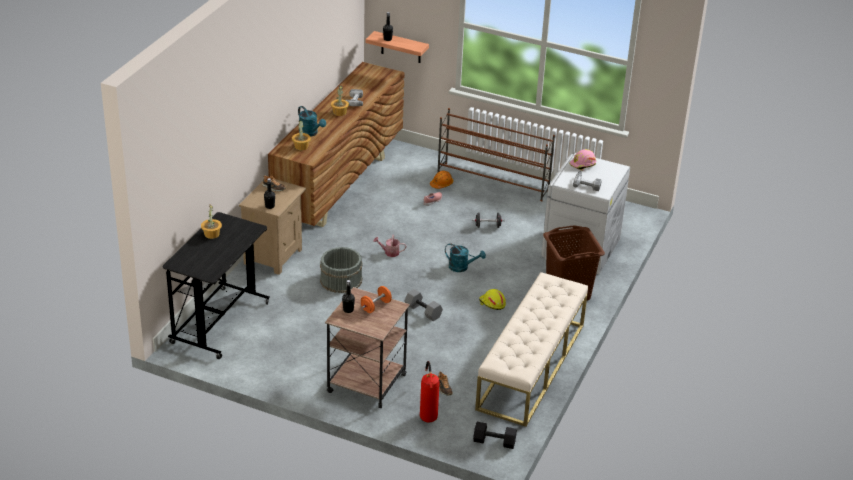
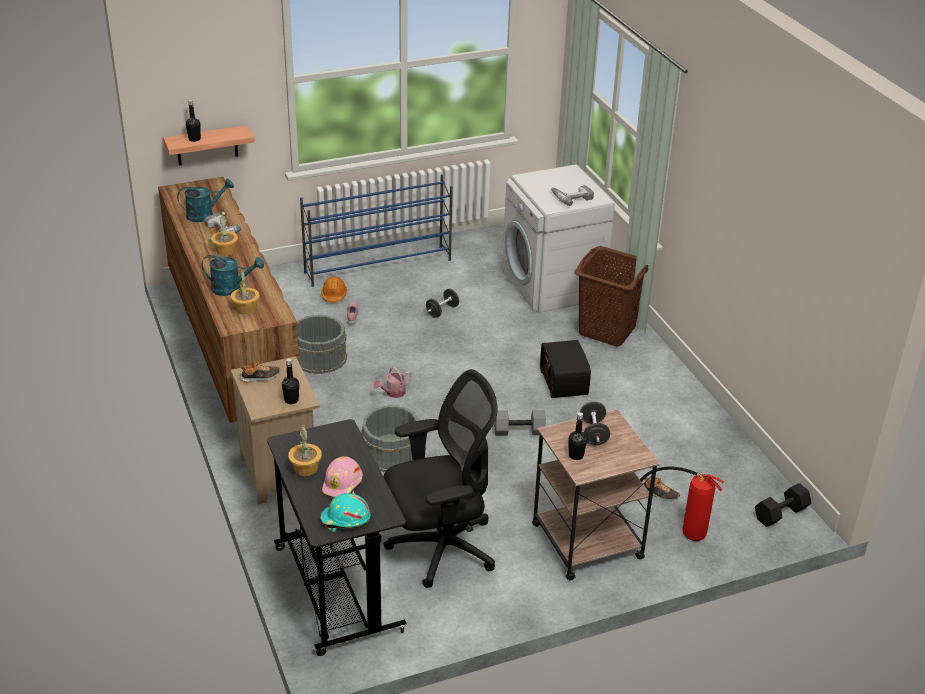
camera: 45 degrees left, 0 degrees up
(191, 265) = (345, 520): none -> turquoise hard hat
(289, 337) = (437, 551): none -> black office chair
(376, 306) = (593, 433): orange dumbbell -> black dumbbell
(381, 212) = (320, 357): none -> grey bucket
(462, 267) = (483, 365): turquoise watering can -> turquoise watering can (205, 214)
(492, 303) = (565, 382): yellow hard hat -> radio
(493, 182) = (379, 266): brown shoe rack -> blue shoe rack
(531, 366) = (691, 419): beige bench -> none
(583, 164) = (538, 182): pink hard hat -> pink hard hat (343, 484)

